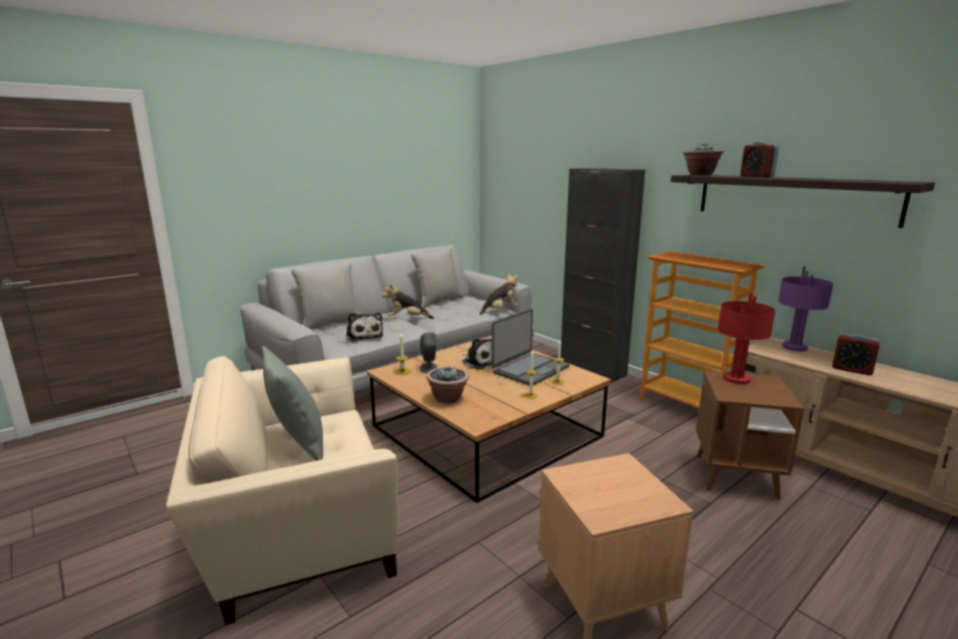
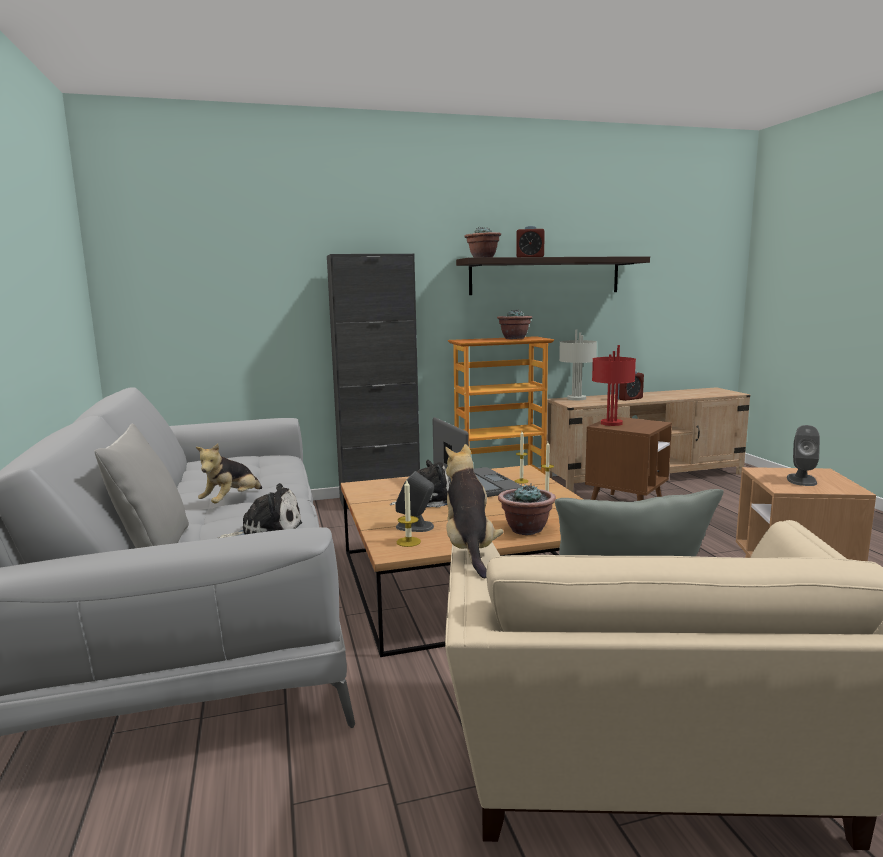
camera: 65 degrees left, 5 degrees down
(438, 301) = (184, 476): grey pillow -> none
(500, 310) = (293, 457): plush toy -> plush toy (469, 549)
(608, 486) = (801, 480): none -> grey speaker
(721, 262) = (514, 338): none -> potted plant
(795, 347) = (576, 398): purple table lamp -> grey table lamp

